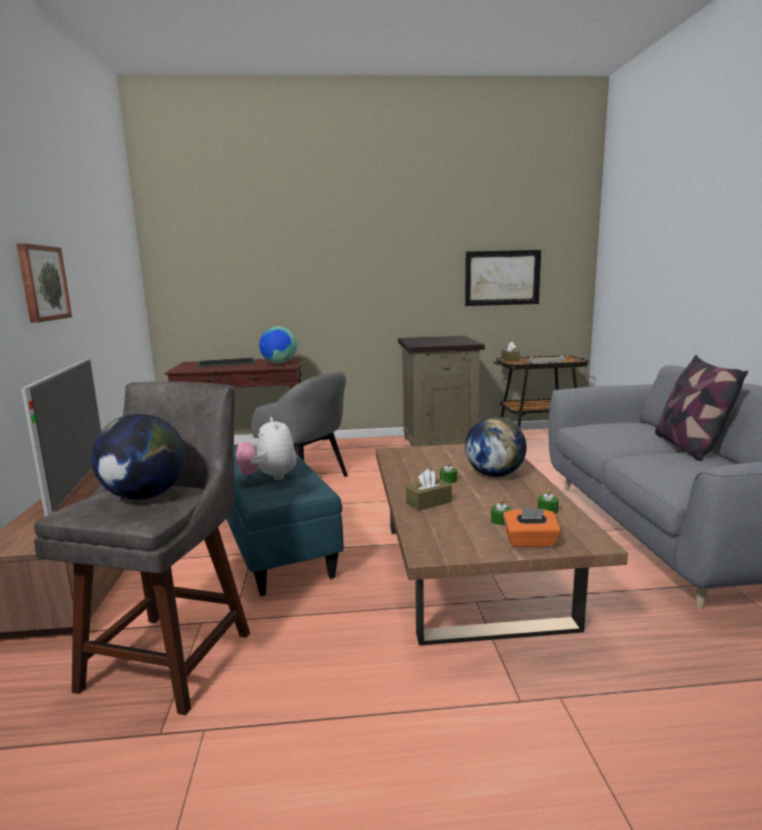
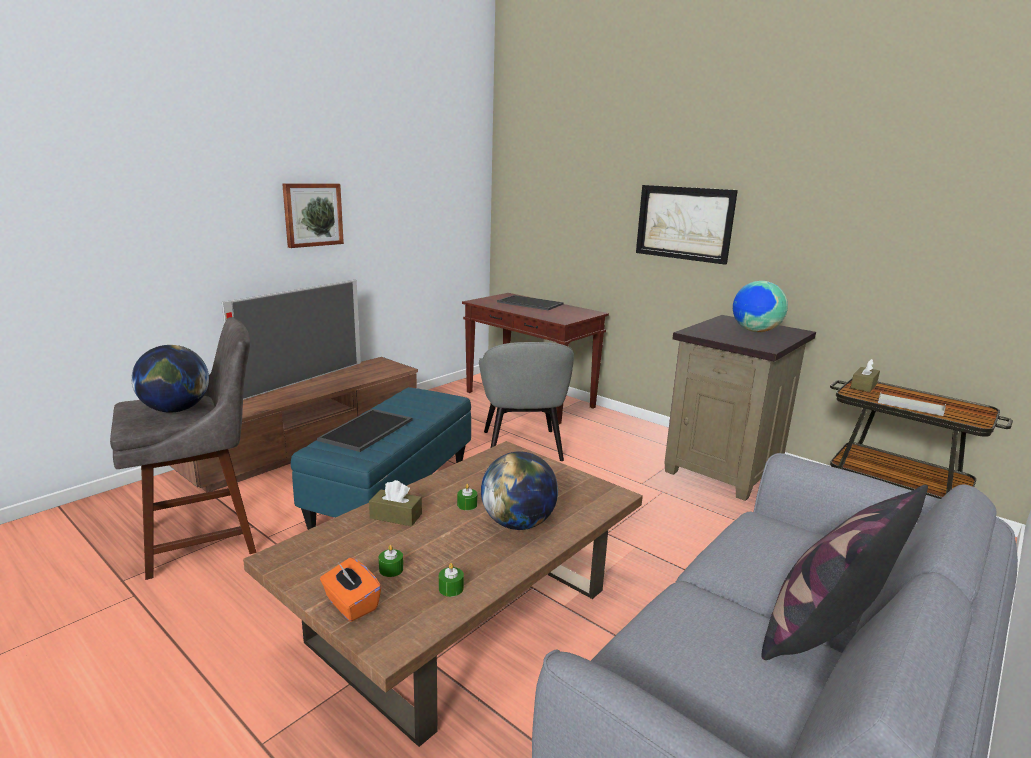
camera: 45 degrees right, 5 degrees up
(269, 477) = (367, 430): plush toy -> tray
(279, 364) = (563, 316): globe -> globe (755, 331)
(502, 278) = (899, 256): picture -> picture (684, 223)

